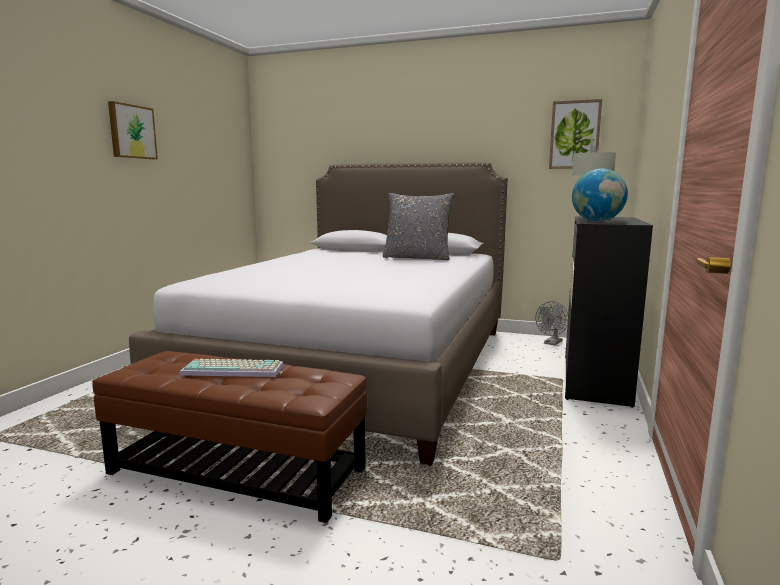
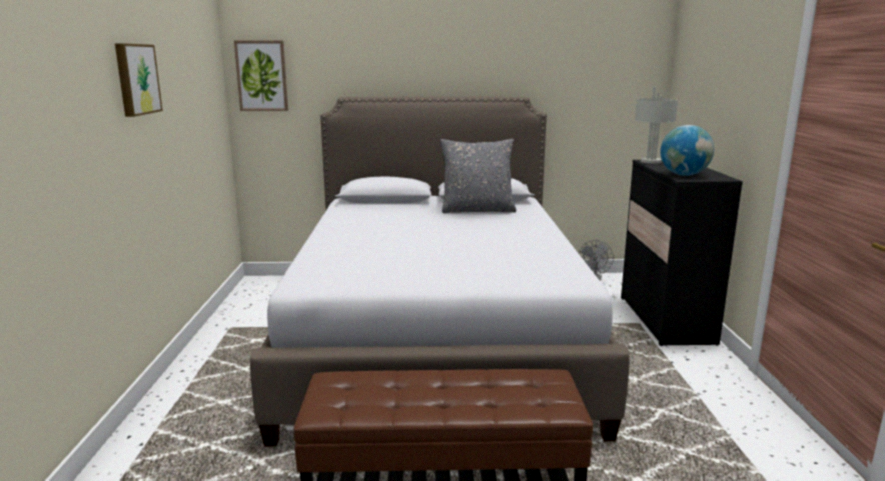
camera: 20 degrees left, 5 degrees up
(234, 369) = (440, 386): keyboard -> none
(574, 135) = (611, 69): picture -> picture (262, 76)

